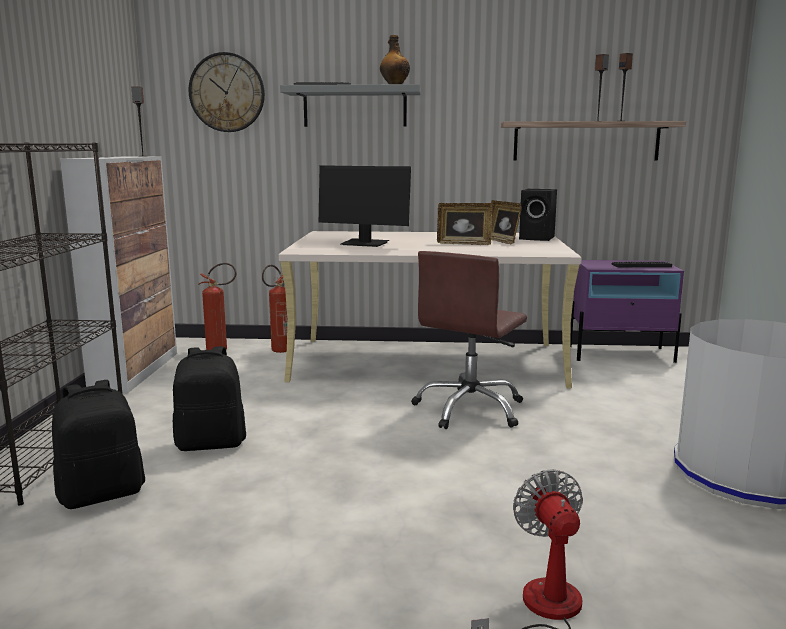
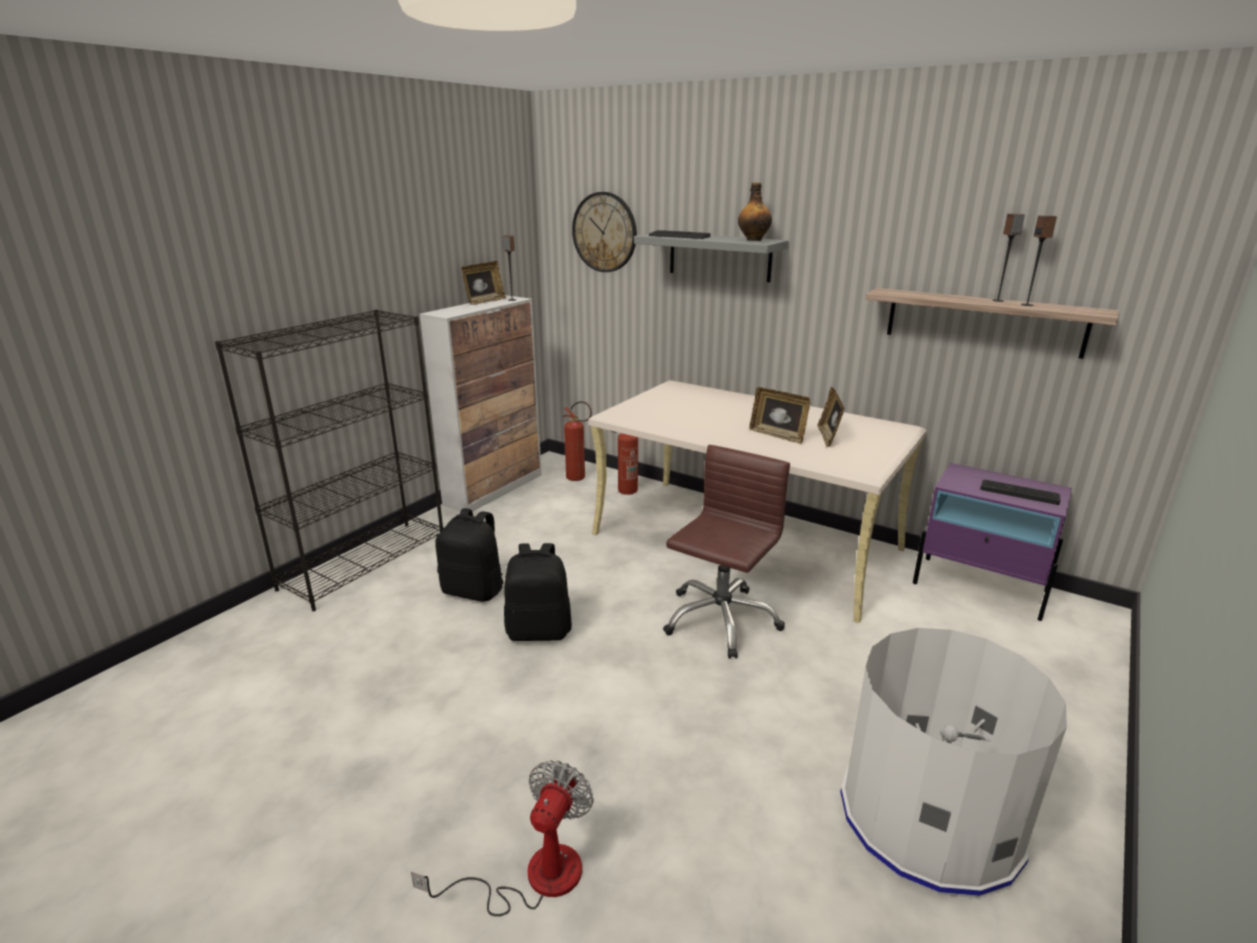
camera: 30 degrees right, 10 degrees up
(102, 494) = (364, 619): black backpack -> black backpack (539, 631)
(115, 156) = (484, 301): none -> picture frame
(365, 244) = (679, 417): monitor -> none
(470, 409) = (720, 619): brown office chair -> brown office chair turned 150 degrees clockwise
(538, 238) = (881, 438): black speaker -> none

